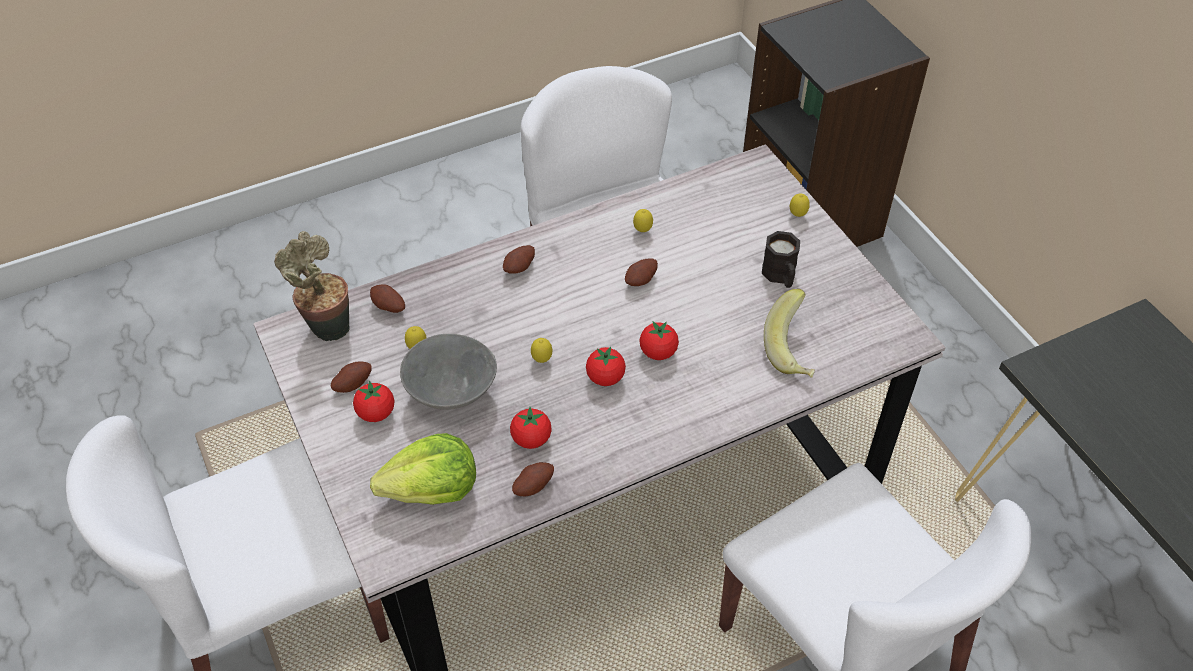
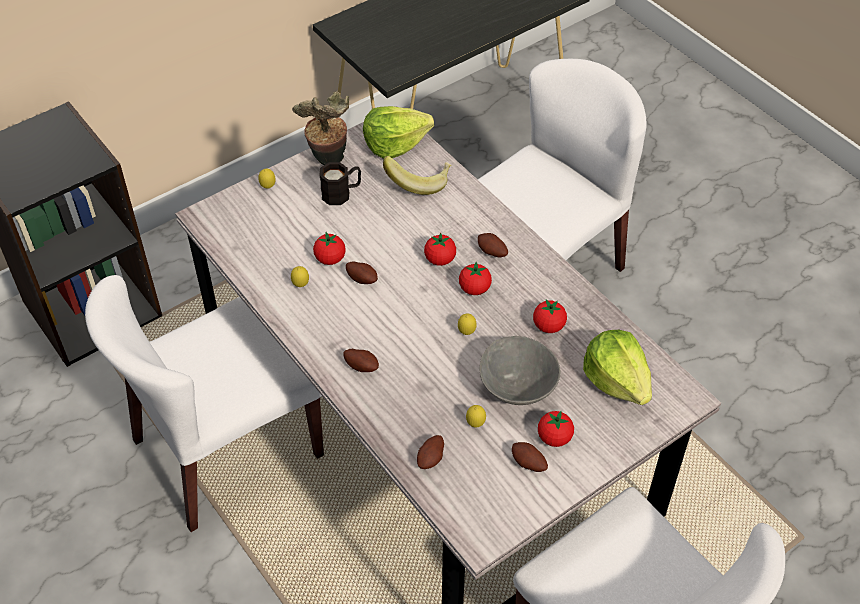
camera: 100 degrees left, 0 degrees up
(327, 326) = (466, 504): potted plant -> potted plant (328, 161)
(532, 485) = (591, 318): potato -> potato (491, 253)
(676, 257) = (330, 259): none -> tomato
(867, 335) = (395, 144): none -> lettuce

